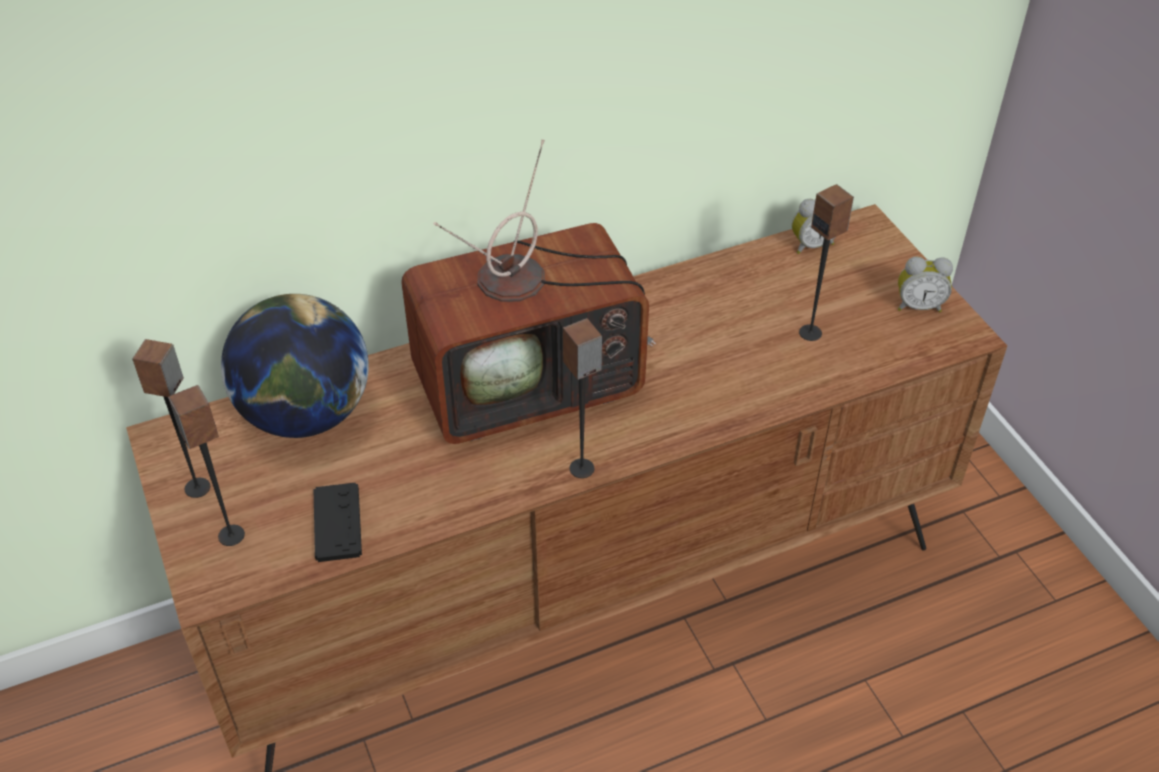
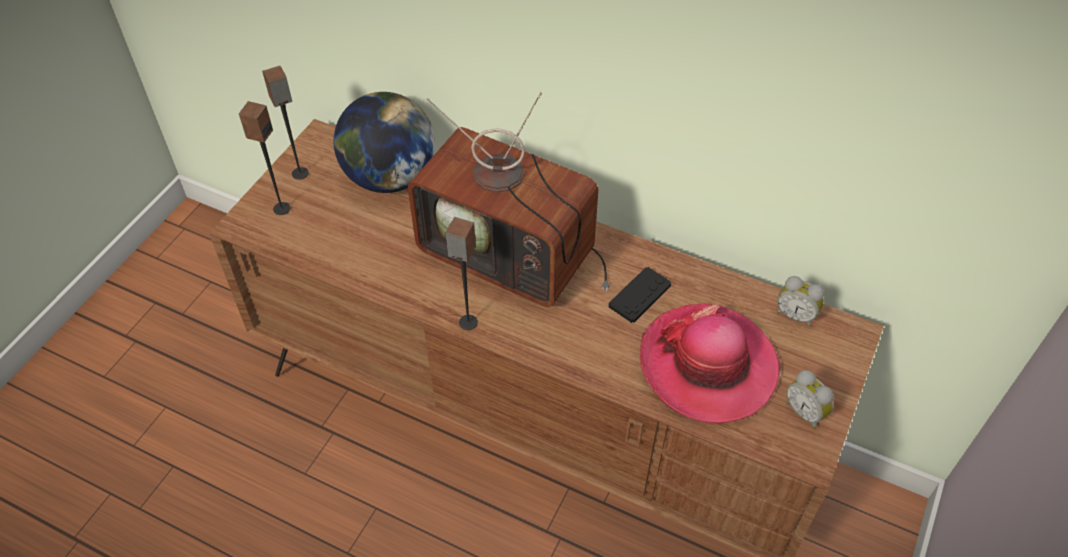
camera: 50 degrees right, 5 degrees up
(337, 523) = (327, 244): black game controller -> black game controller (639, 295)
(810, 332) = (708, 365): speaker -> hat

